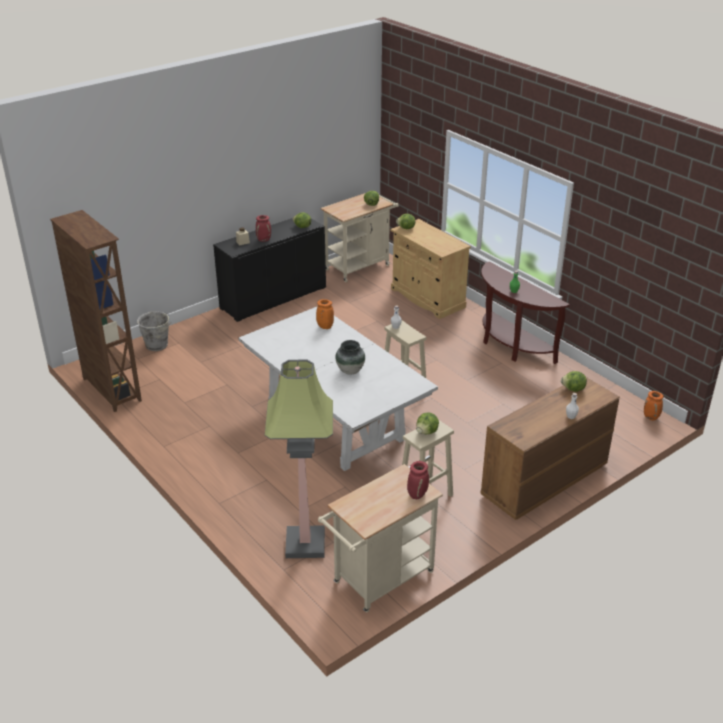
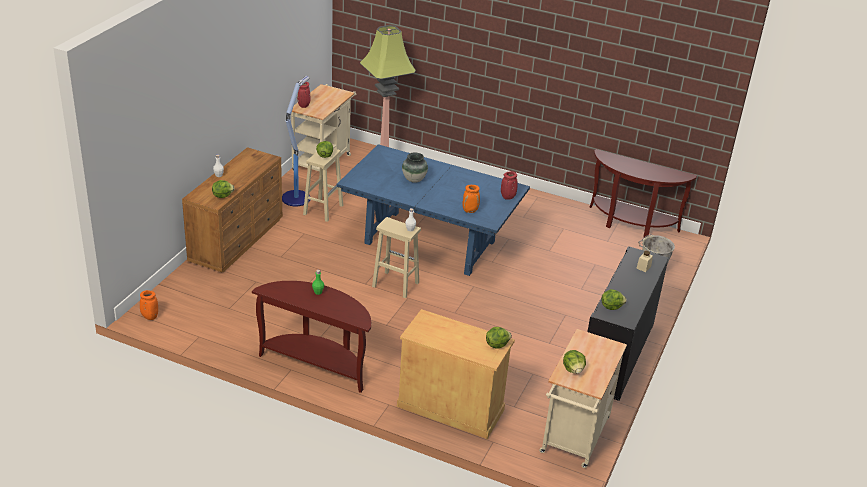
camera: 150 degrees right, 0 degrees up
(112, 389) = (630, 224): brown bookcase -> brown console table
(264, 240) = (627, 276): red vase -> red vase (507, 197)
(336, 423) = (429, 242): white dining table -> blue dining table
(448, 524) = (296, 197): none -> floor lamp

